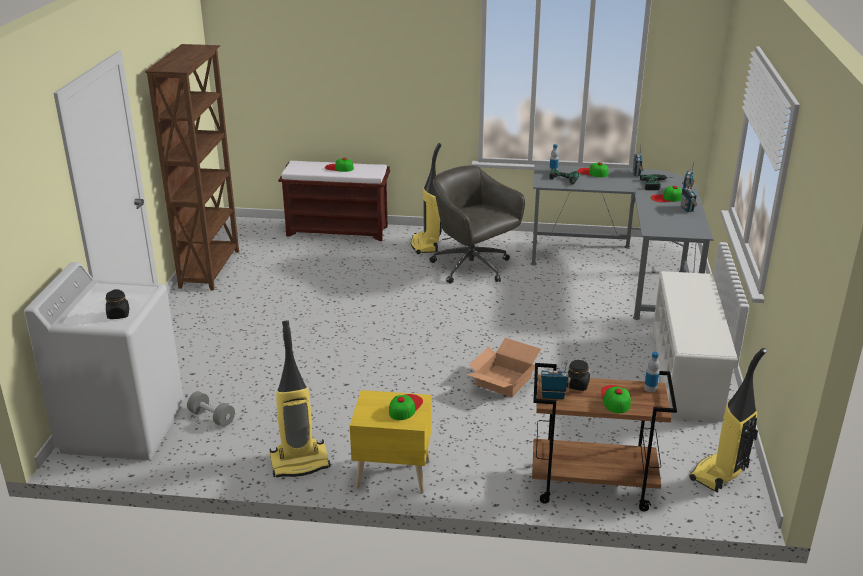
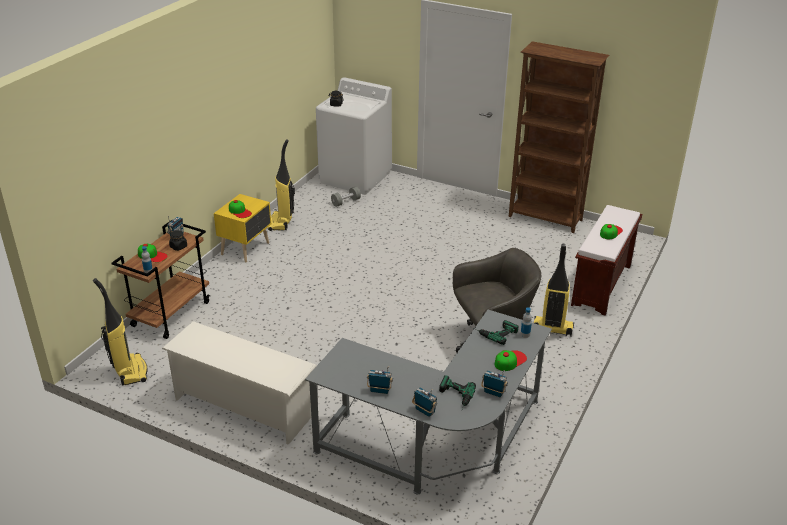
camera: 110 degrees right, 5 degrees up
(504, 381) = (304, 312): cardboard box -> none
(667, 198) = (415, 388): cap -> none

